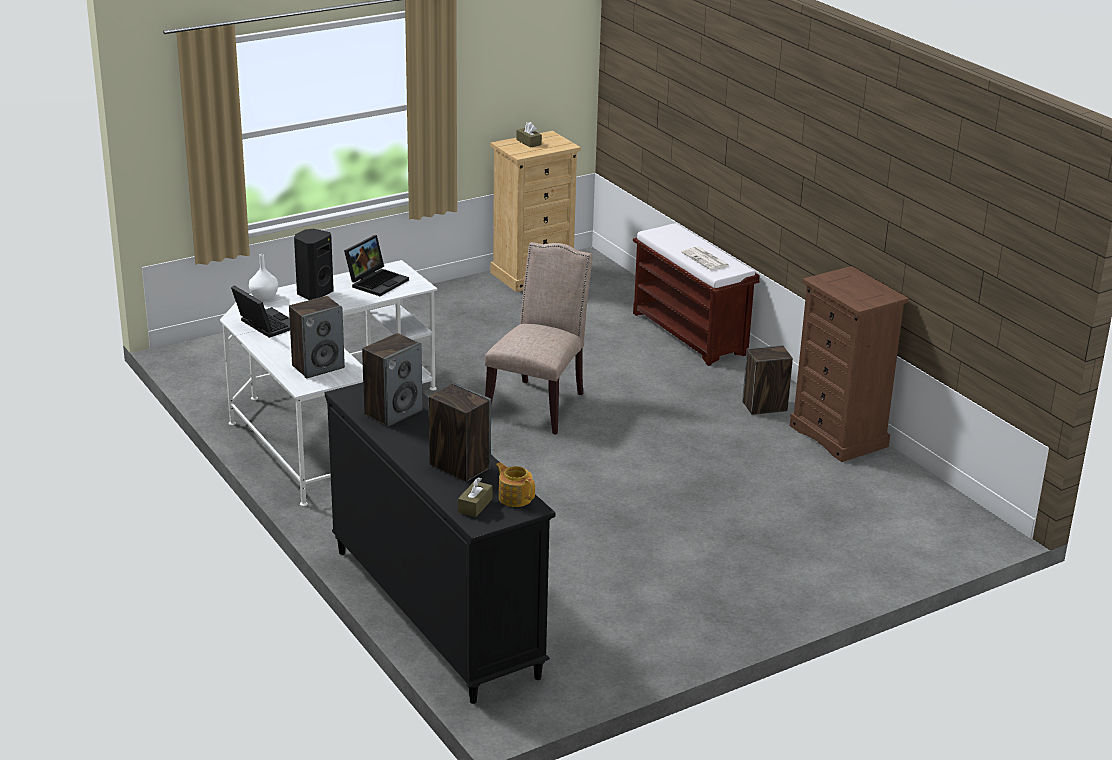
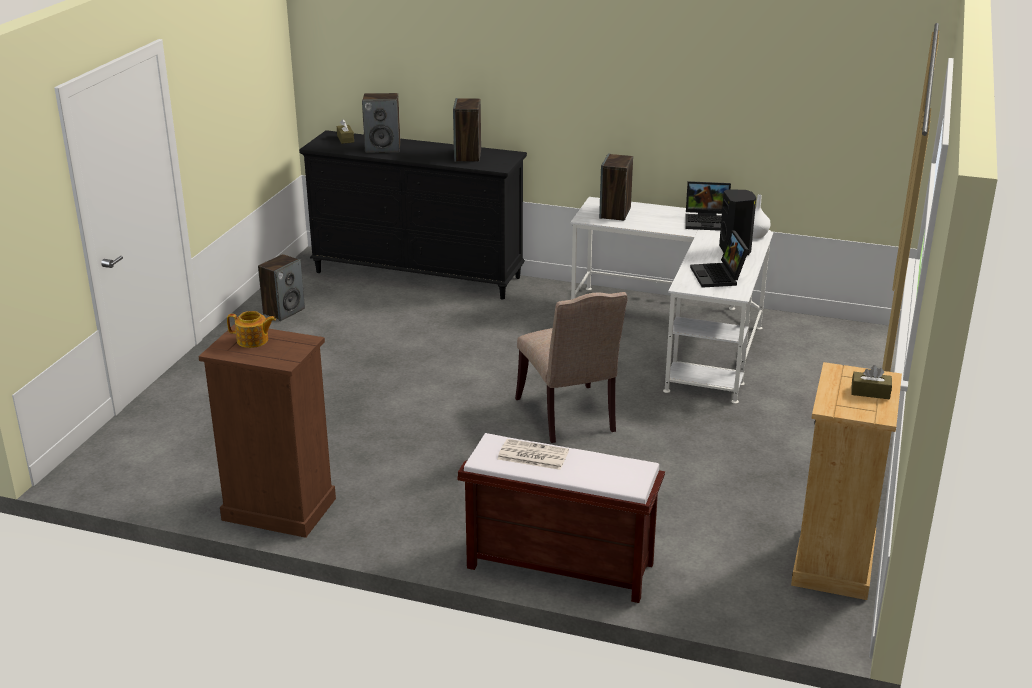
camera: 140 degrees right, 0 degrees up
(515, 497) = (330, 147): teapot -> teapot (253, 340)
(764, 407) = (380, 508): speaker -> speaker (284, 311)

